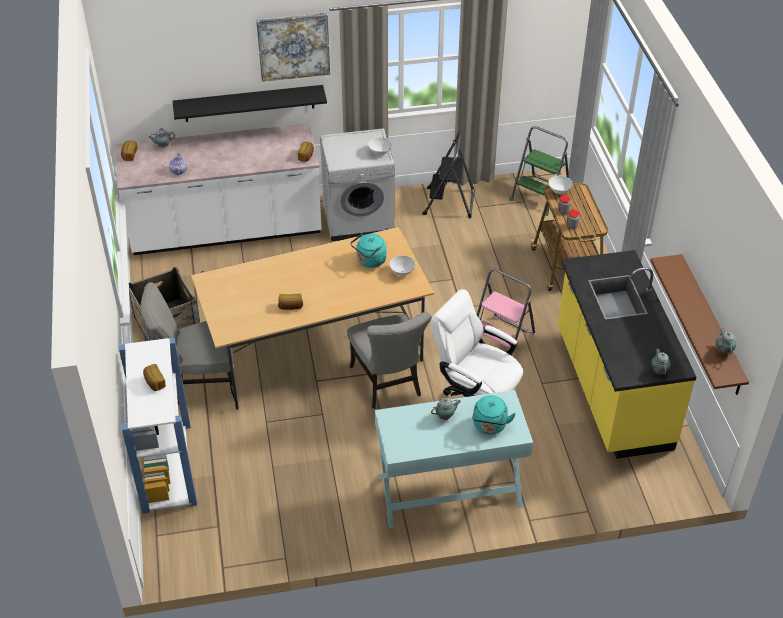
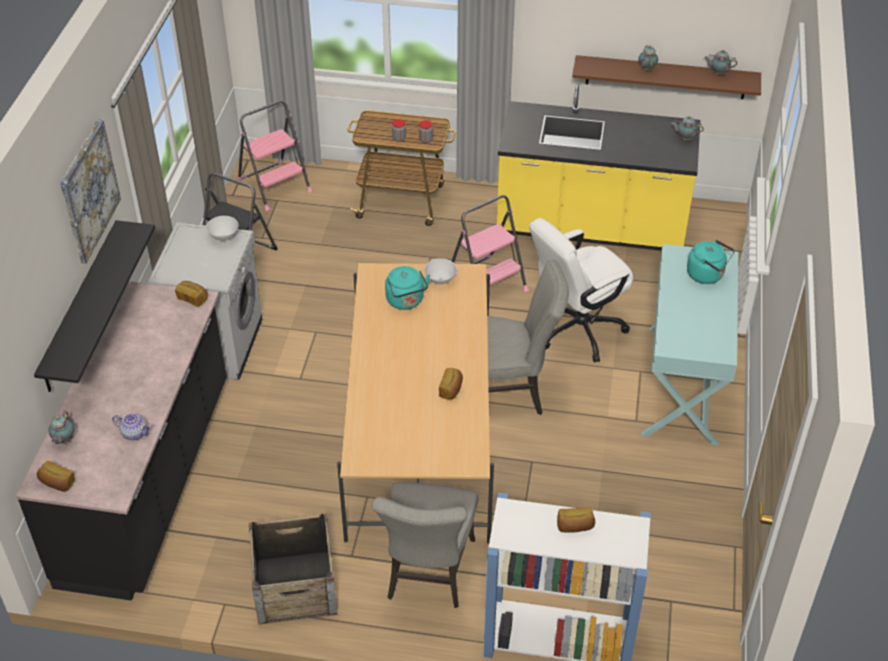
camera: 70 degrees left, 0 degrees up
(226, 230) = (148, 482): white counter -> black counter
(445, 416) = (683, 303): teapot -> teapot (647, 69)
(541, 194) = (273, 183): green step ladder -> pink step ladder
(559, 191) = (365, 131): white bowl -> none

